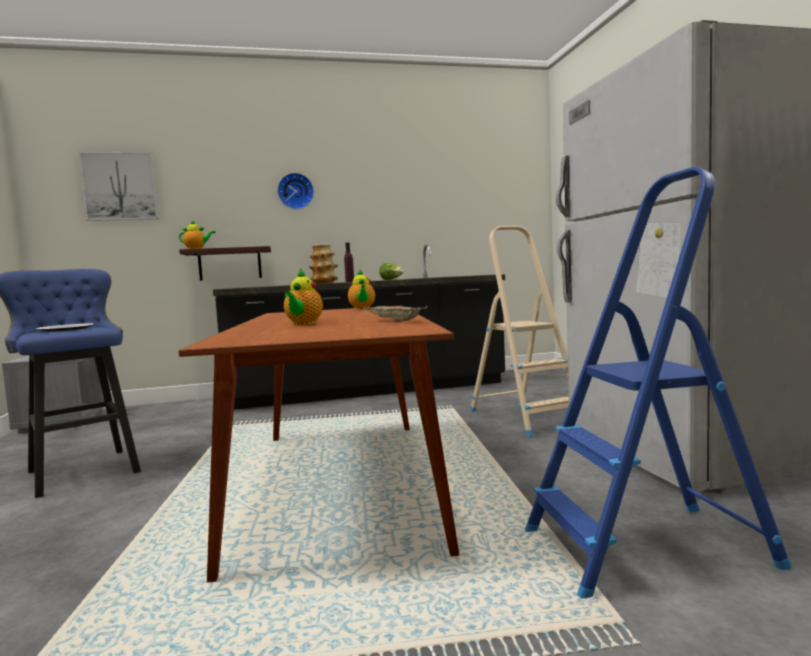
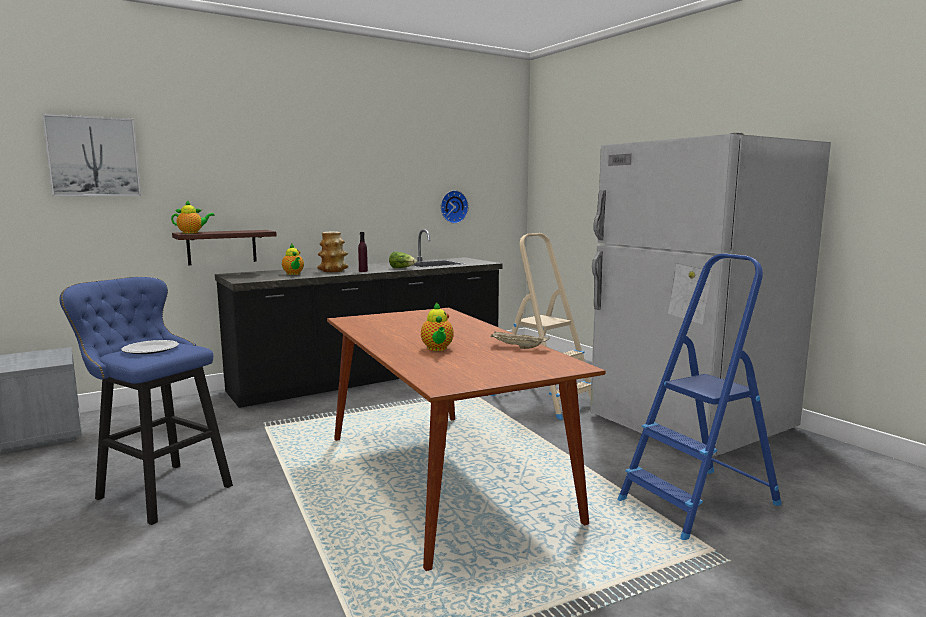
camera: 20 degrees left, 5 degrees up
(295, 191) = (293, 169): wall clock -> wall clock (453, 206)
(362, 308) = (422, 313): teapot -> teapot (293, 274)

